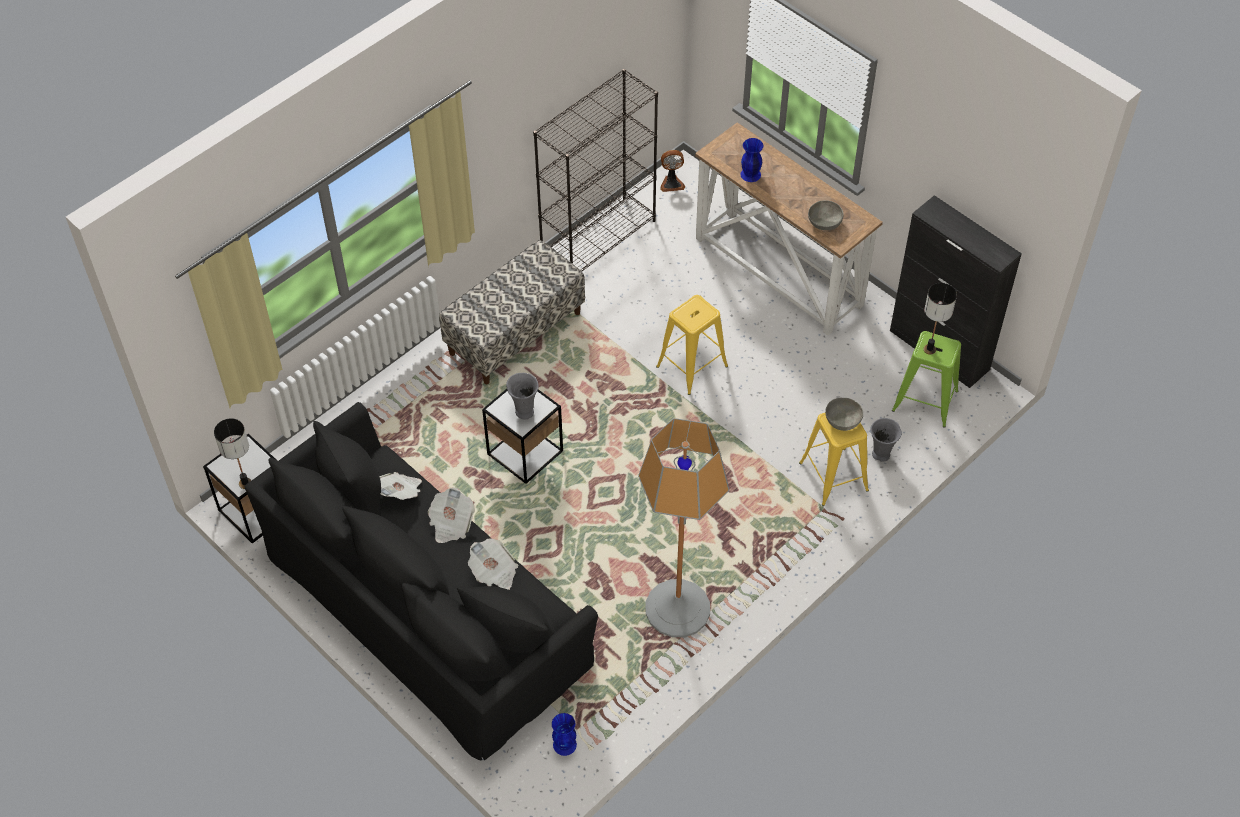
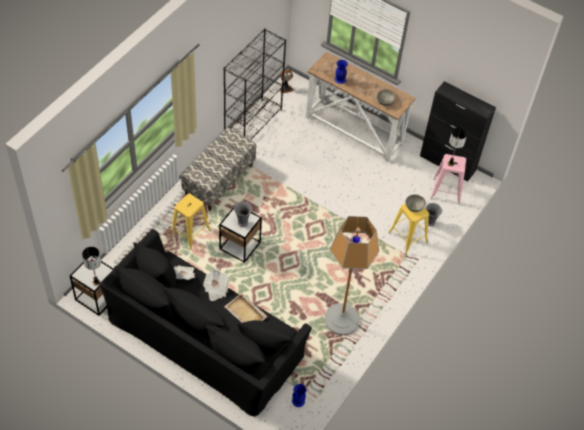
camera: 15 degrees left, 0 degrees up
(494, 572) = (246, 312): newspaper -> beige tray
(692, 366) = (320, 187): yellow stool -> yellow stool (190, 233)
(925, 401) = (446, 191): green stool -> pink stool

